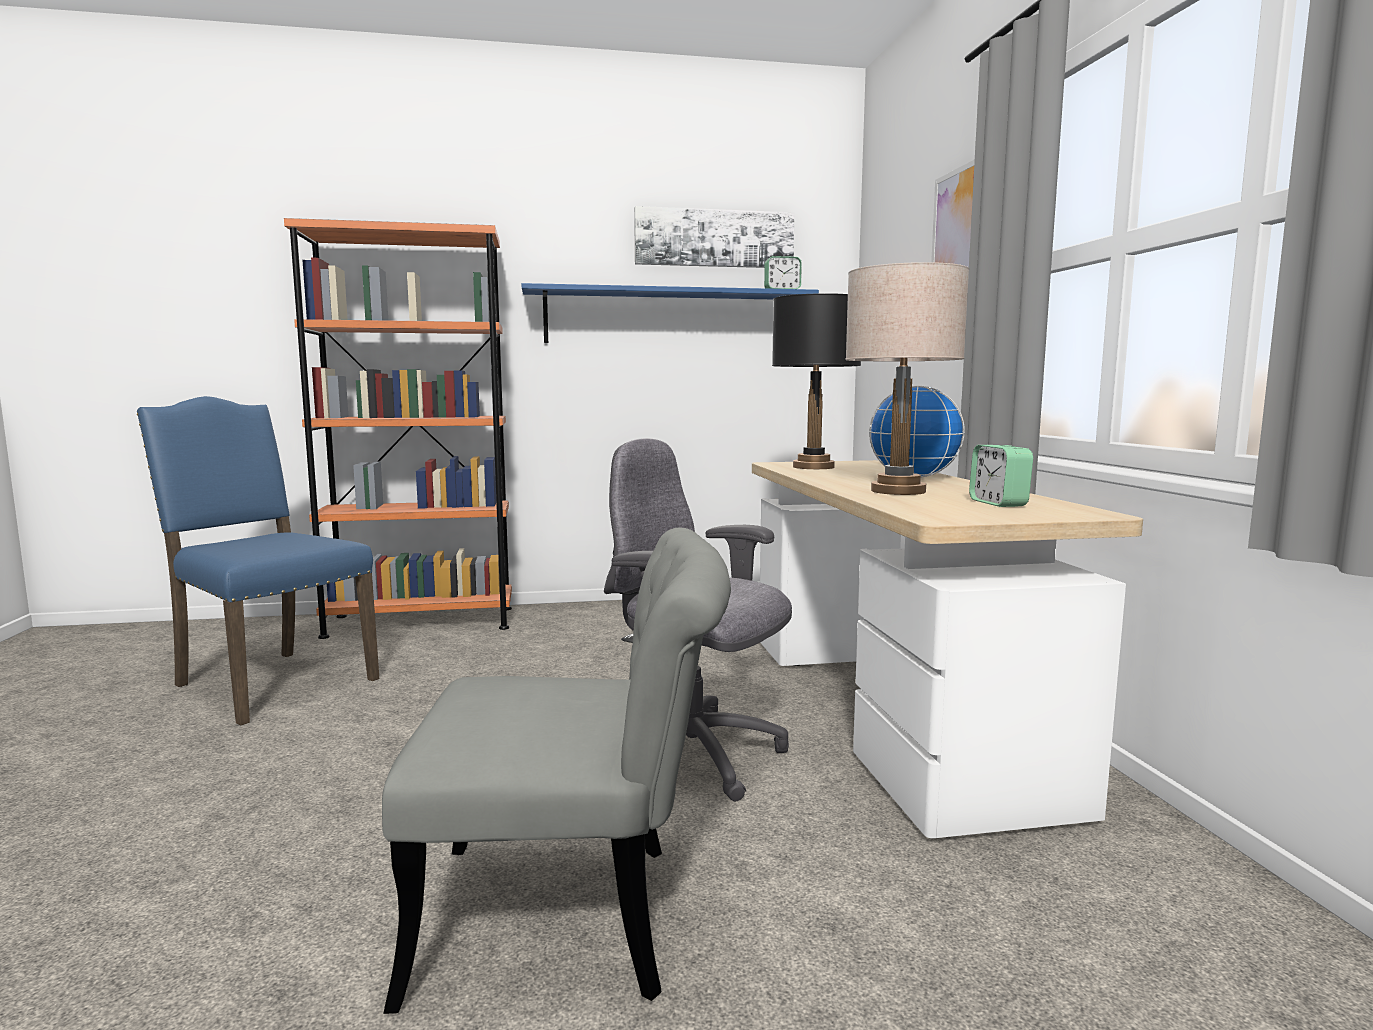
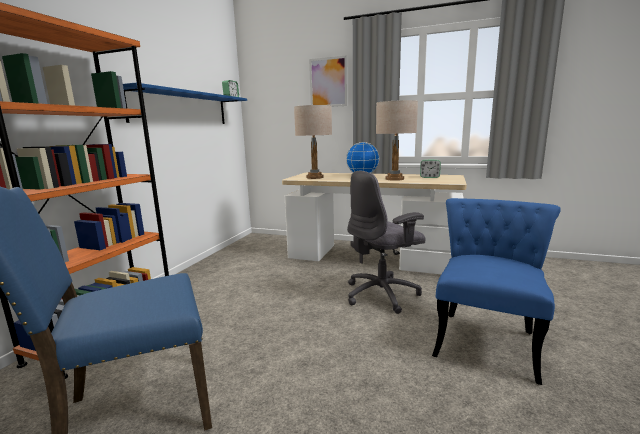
camera: 60 degrees left, 5 degrees up
(578, 917) = (486, 337): grey chair -> blue chair
(714, 238) = (195, 66): picture -> none
(813, 467) = (314, 177): black table lamp -> beige table lamp

